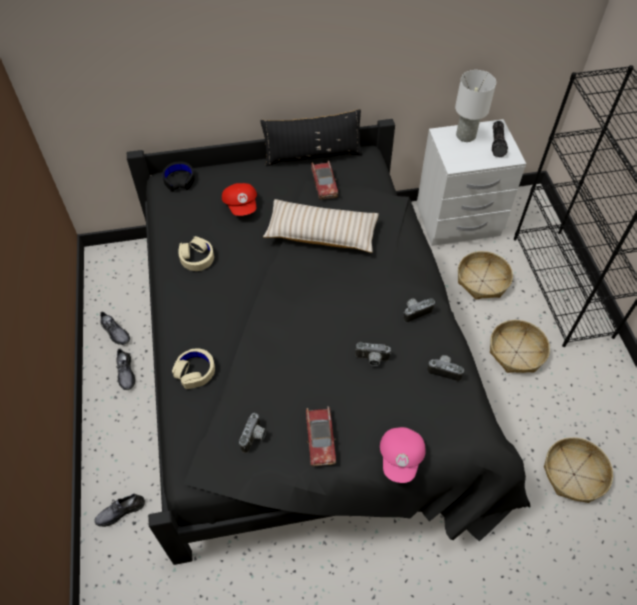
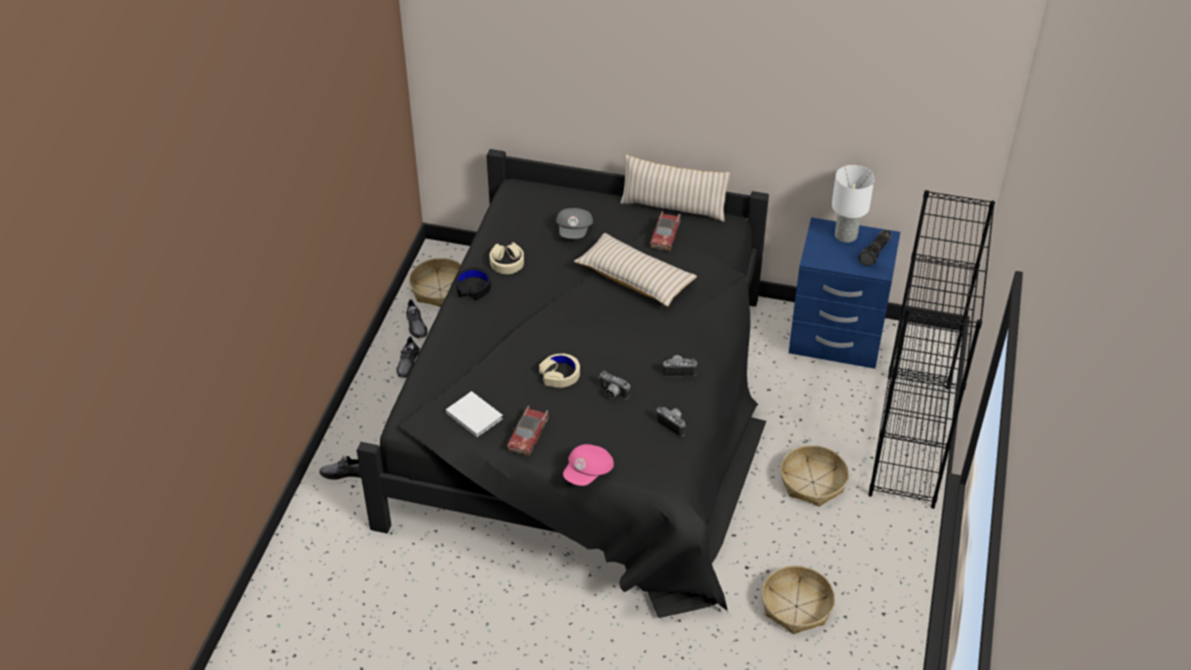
camera: 25 degrees right, 10 degrees down
(179, 180) = (529, 191): black headphones -> black headphones (473, 288)
(195, 371) = (453, 351): beige headphones -> beige headphones (560, 375)
(241, 205) = (574, 231): red cap -> grey cap
(255, 438) = (474, 415): camera -> white book
(313, 155) = (673, 207): black pillow -> beige pillow
(458, 221) = (836, 339): white nightstand -> blue nightstand
(482, 281) = (822, 405): basket -> basket (440, 289)

